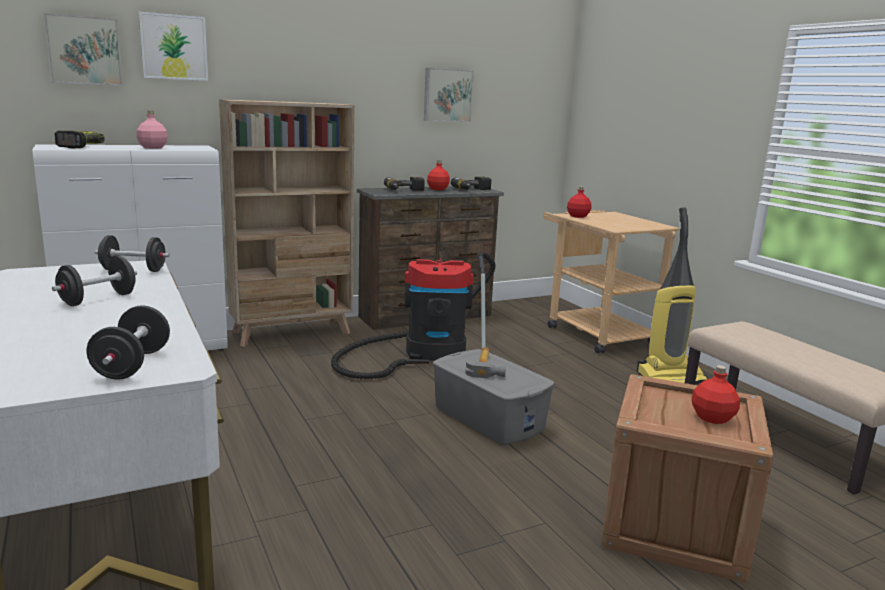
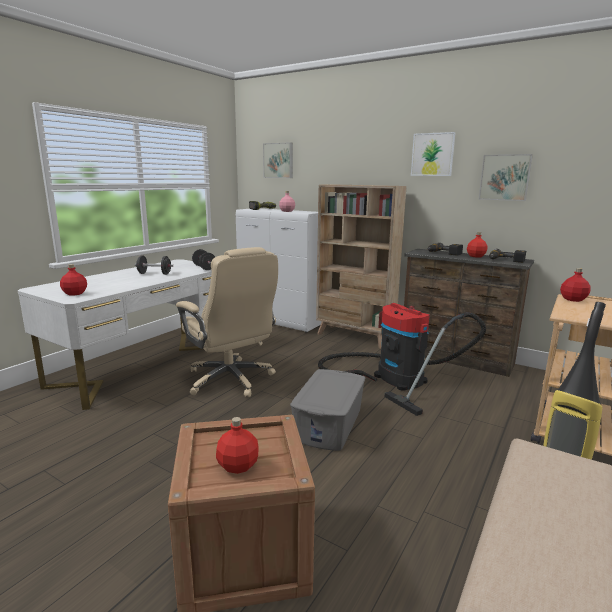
camera: 60 degrees right, 0 degrees up
(132, 365) = (75, 293): black dumbbell -> red bottle
(174, 47) = (316, 155): picture -> picture (432, 154)
(293, 440) = (230, 379): none -> beige office chair
(486, 366) = (335, 385): hammer -> none

